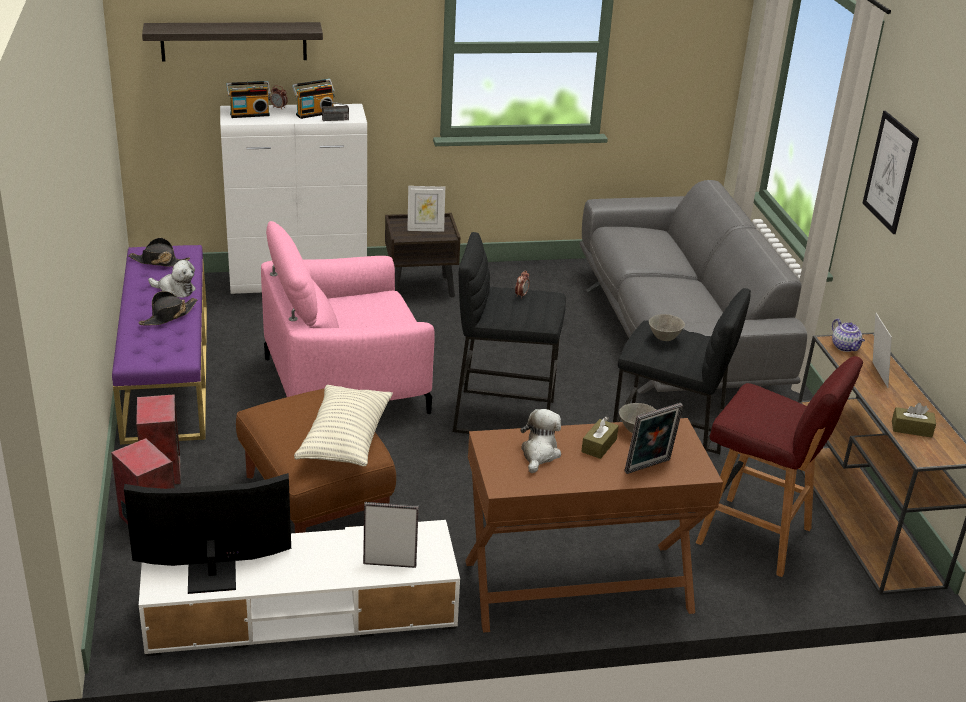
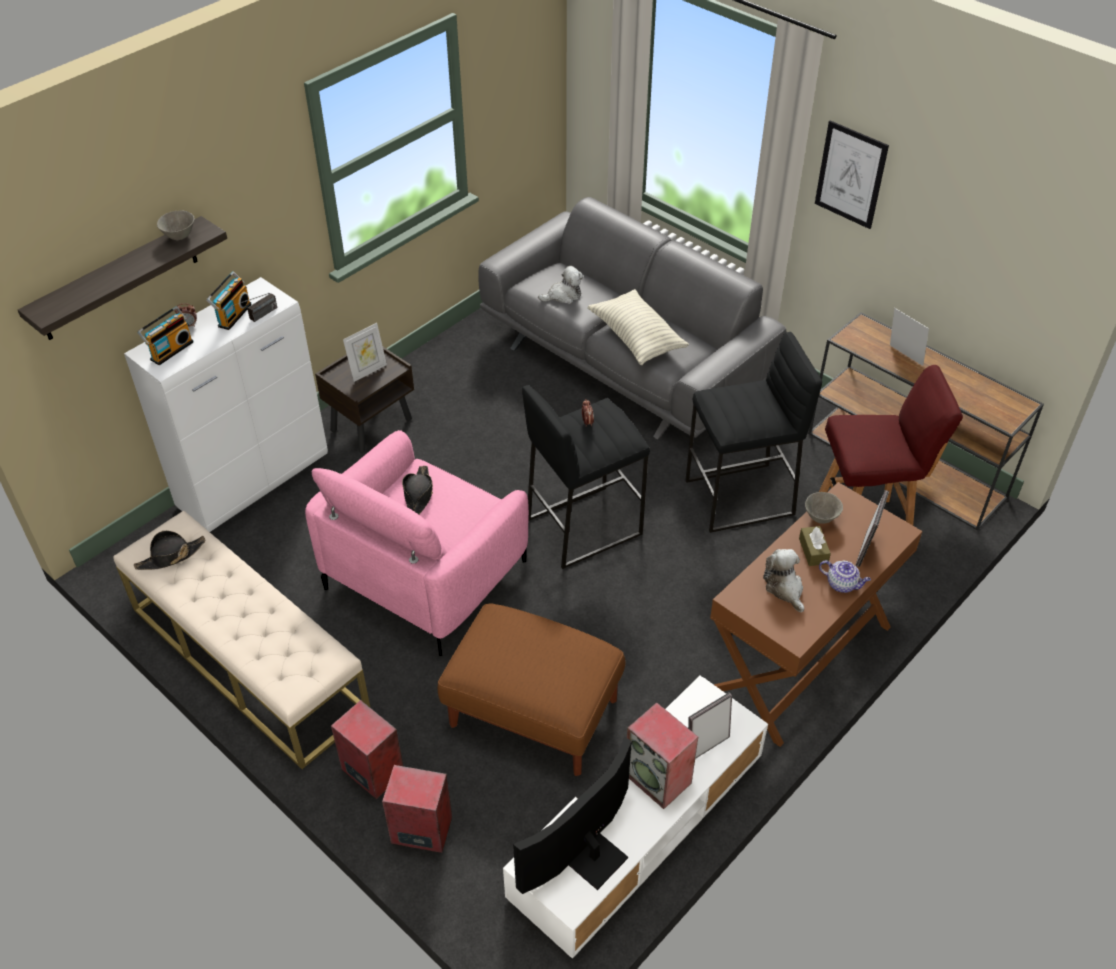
camera: 35 degrees left, 15 degrees up
(166, 370) = (248, 659): purple bench -> beige bench
(168, 316) = (262, 617): black hat -> black hat (418, 495)
(175, 290) = (229, 582): plush toy -> plush toy (563, 295)
(324, 559) = (659, 778): none -> speaker
(345, 439) = (569, 655): pillow -> pillow (636, 338)
(664, 338) = (738, 407): grey bowl -> grey bowl (179, 237)
(845, 347) = (859, 339): teapot -> teapot (842, 584)
(911, 429) = (974, 398): brown tissue box -> none

